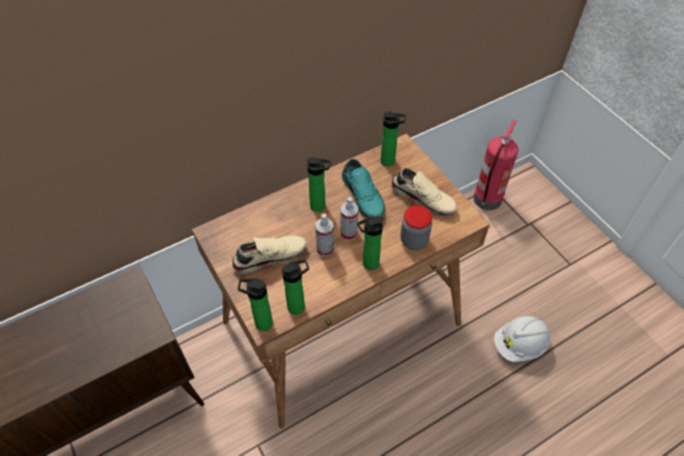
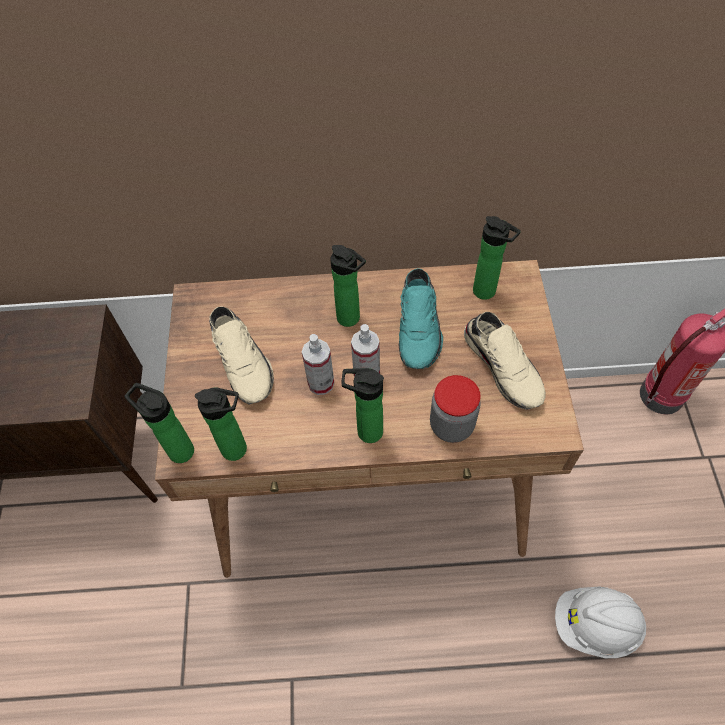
camera: 30 degrees right, 5 degrees up
(269, 256) = (244, 362): beige shoe -> beige shoe turned 60 degrees clockwise

